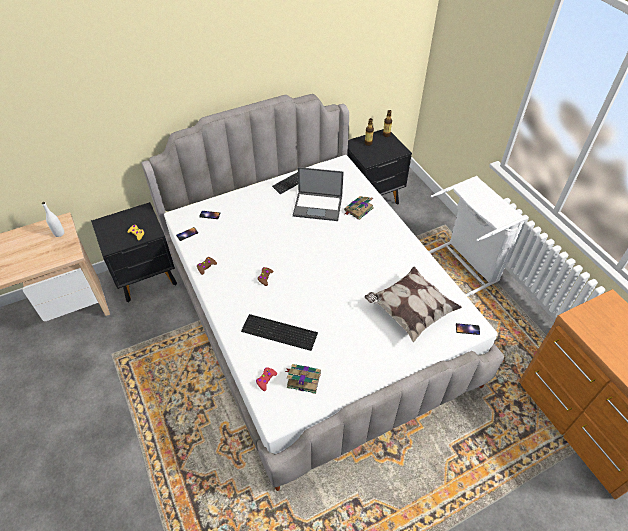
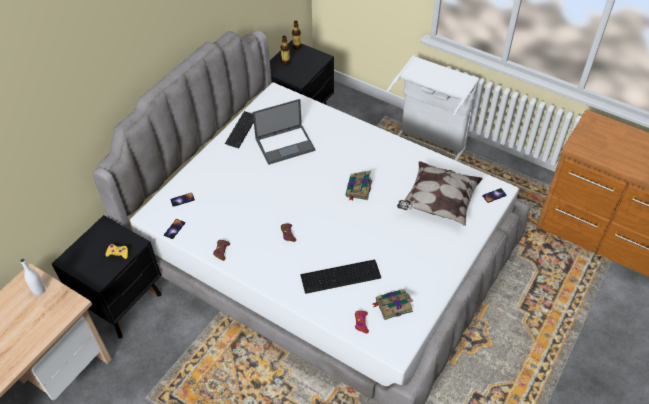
camera: 30 degrees left, 0 degrees up
(358, 210) = (326, 131): book -> book (358, 189)

